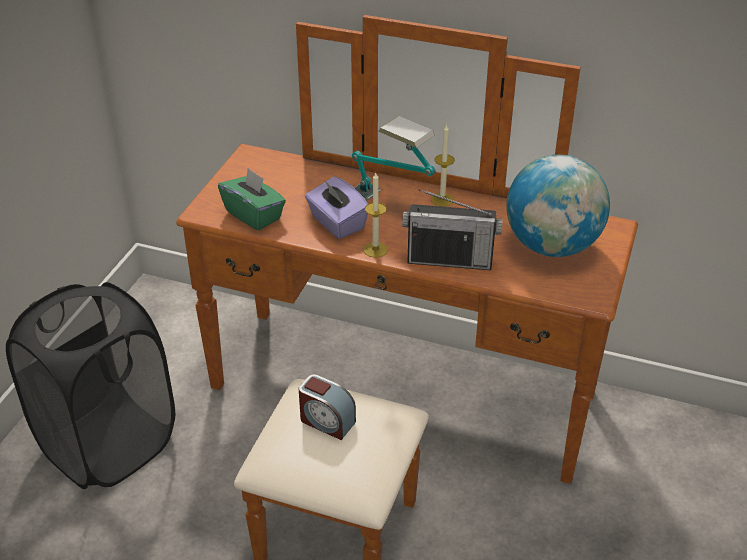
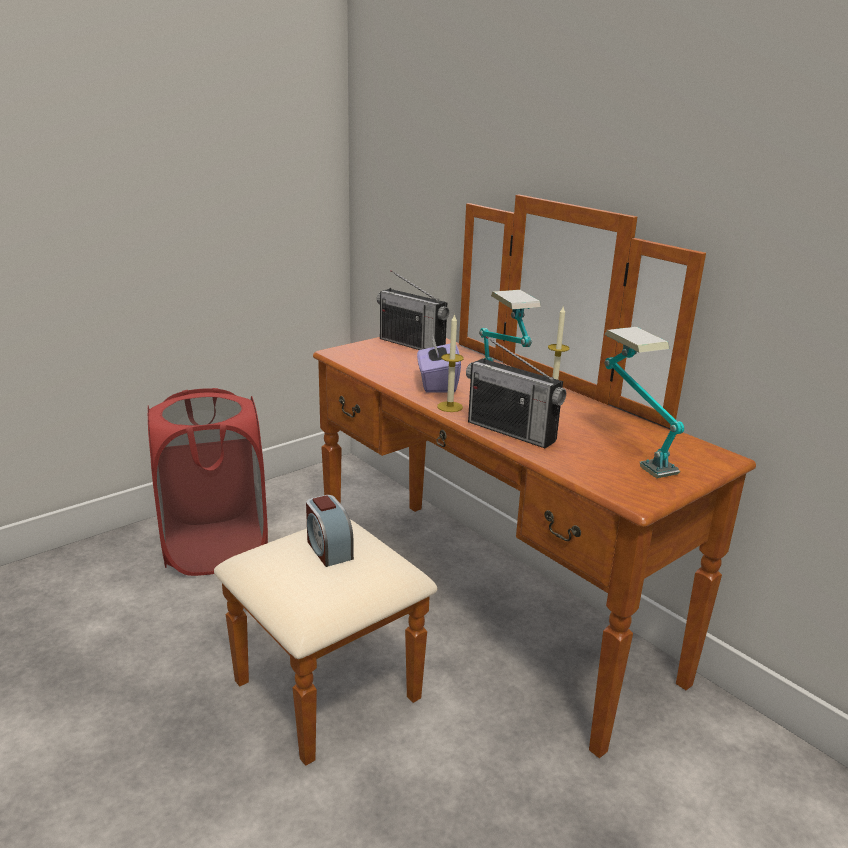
camera: 30 degrees right, 15 degrees down
(108, 445) = (215, 548): black laundry basket -> red laundry basket
(254, 215) = (375, 363): green tissue box -> none
(260, 174) = (412, 344): none -> radio
(552, 246) = (631, 451): globe -> table lamp

